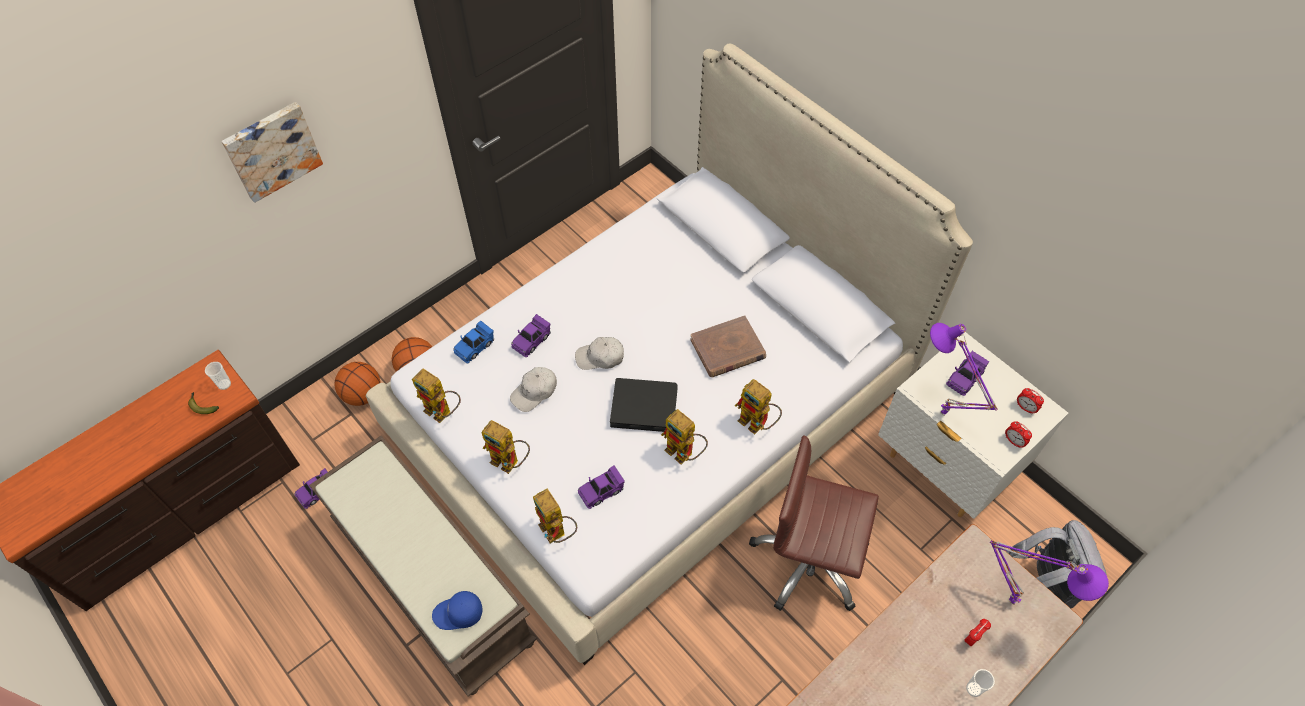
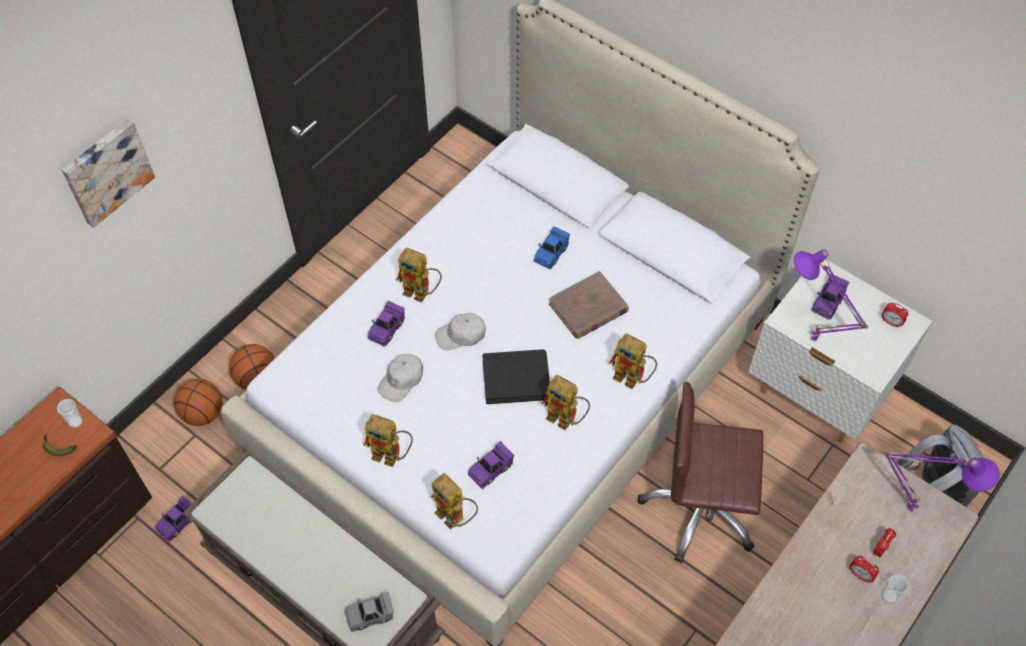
camera: 10 degrees left, 0 degrees up
(443, 412) = (311, 416): toy robot -> toy robot (422, 292)
(458, 614) = (370, 615): blue cap -> grey toy car
(474, 346) = (329, 343): blue toy car -> blue toy car (551, 253)
(1013, 441) = (885, 356): alarm clock -> alarm clock (860, 575)

